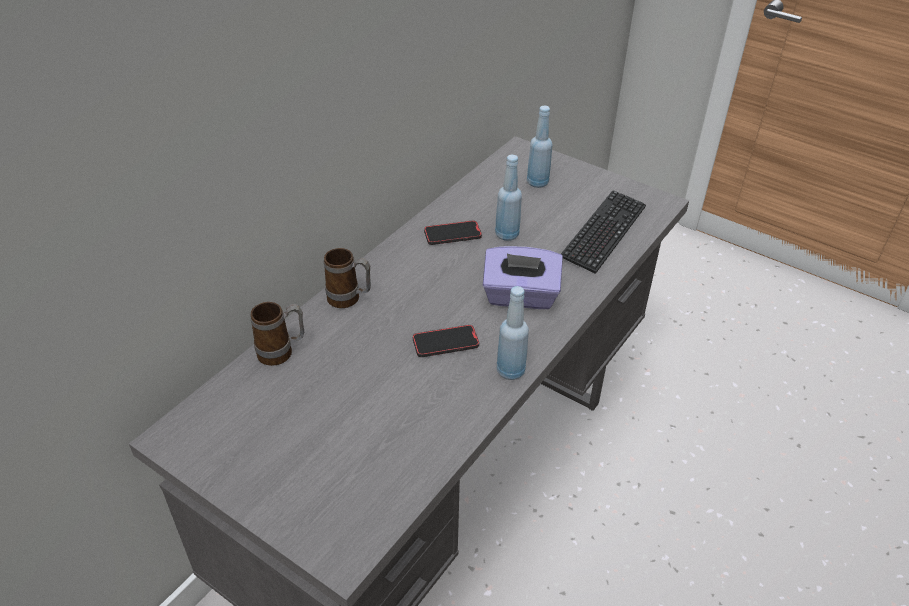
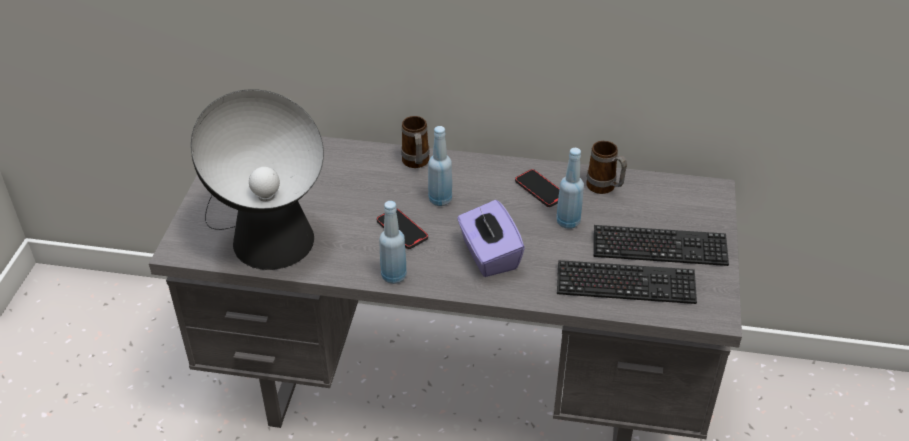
camera: 65 degrees right, 0 degrees up
(282, 353) = (338, 154): mug -> mug (605, 188)
(371, 457) = (266, 232): none -> table lamp
(537, 182) = (667, 217): blue bottle -> blue bottle (440, 199)
(570, 200) = (659, 248): none -> keyboard

